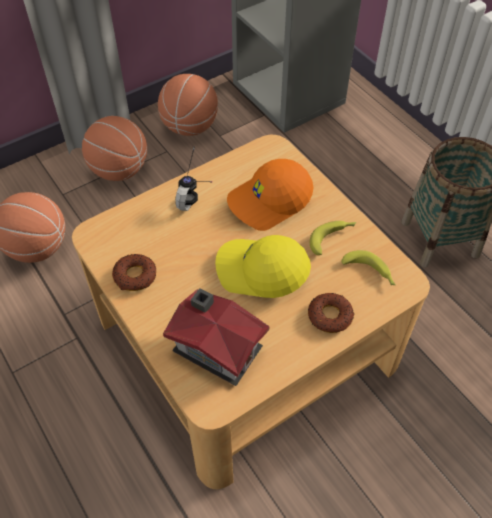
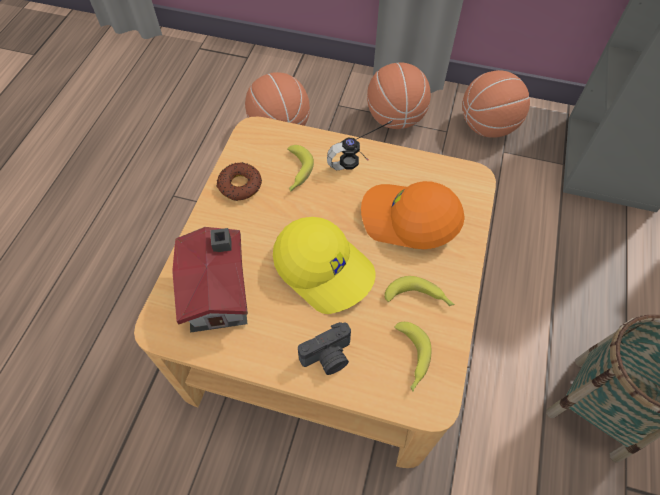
camera: 50 degrees right, 5 degrees up
(162, 235) = (296, 172): none -> banana
(261, 272) = (325, 269): yellow cap -> yellow cap turned 150 degrees clockwise
(330, 316) = (328, 358): donut -> camera

